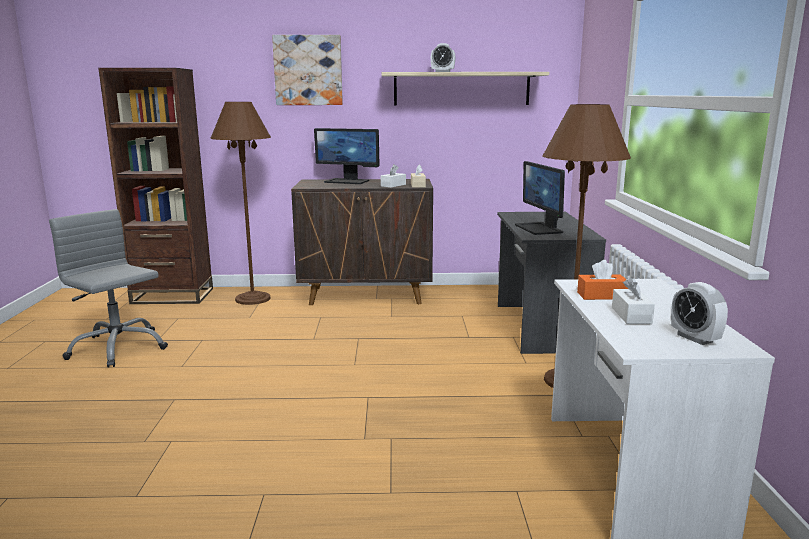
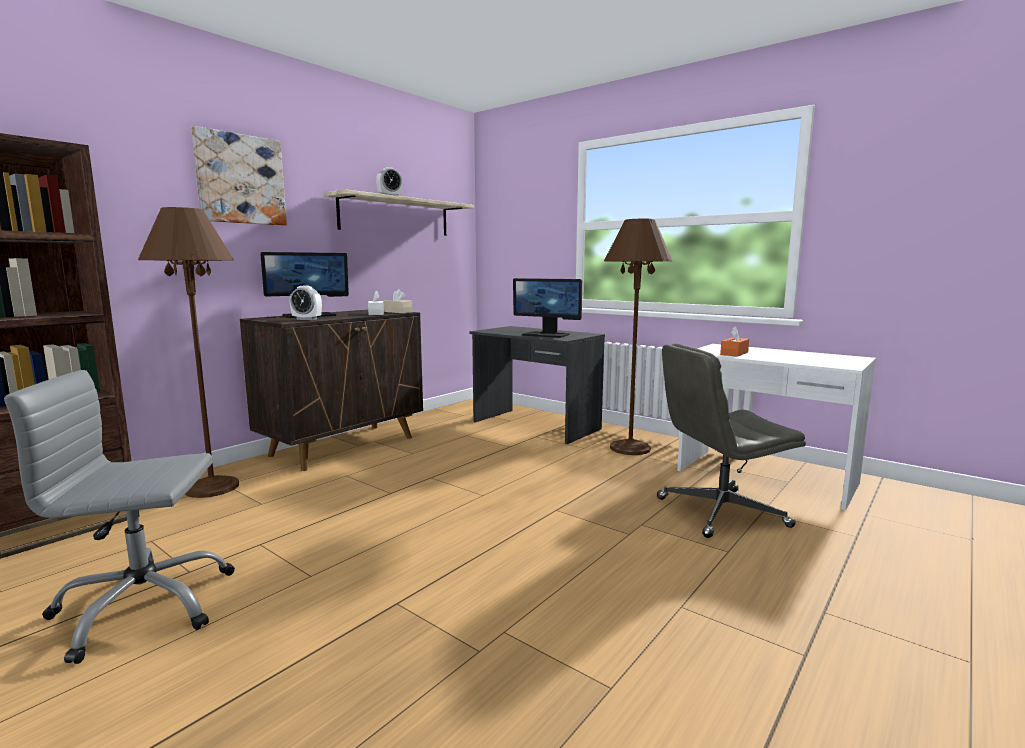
camera: 50 degrees left, 5 degrees down
(476, 468) = (720, 512): none -> grey office chair
(631, 315) = (782, 357): white tissue box -> none
(695, 338) = (835, 358): alarm clock -> alarm clock (307, 319)

